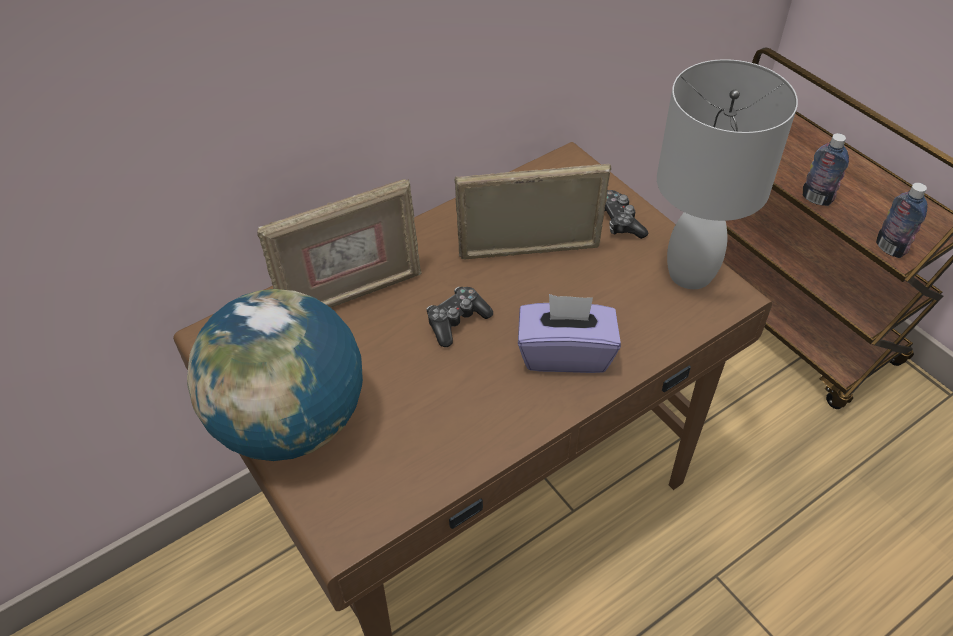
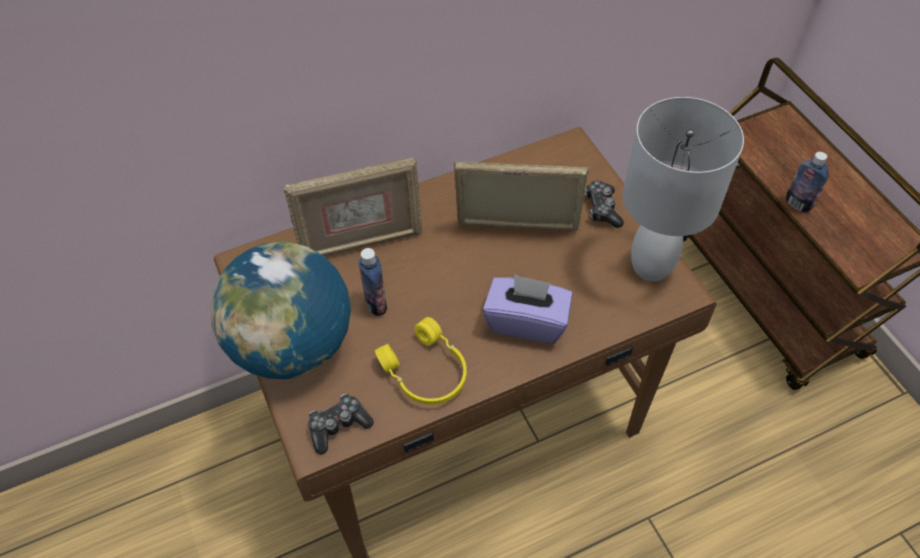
camera: 10 degrees right, 5 degrees up
(457, 321) = (443, 280): game controller -> game controller (338, 426)
(460, 428) = (425, 372): none -> yellow headphones
(890, 248) = (852, 261): bottle -> bottle (376, 303)

